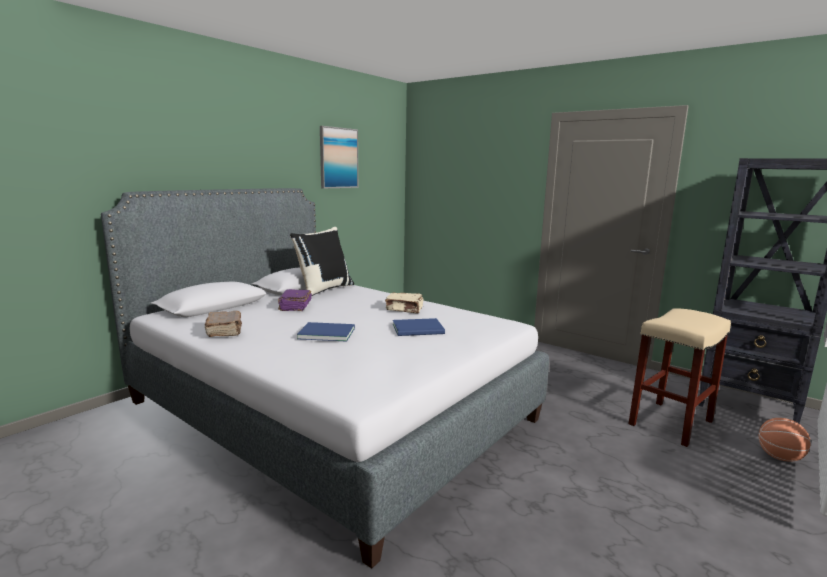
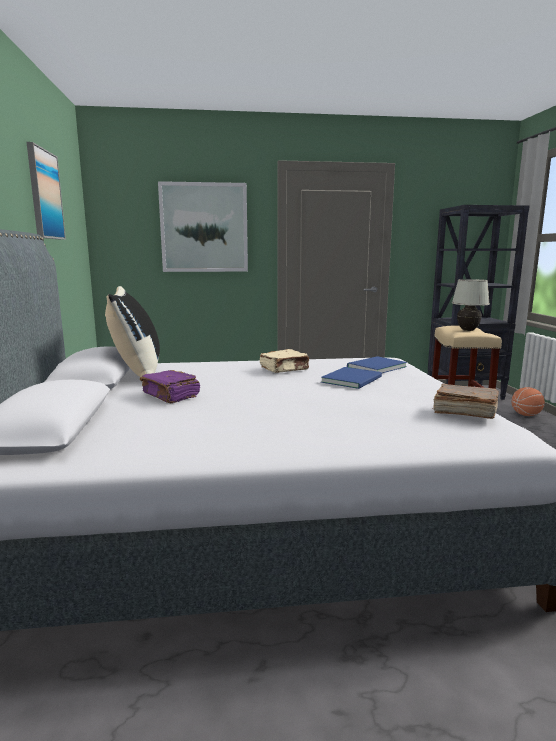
camera: 45 degrees left, 0 degrees up
(225, 331) = (190, 443): brown book -> brown book (464, 412)
(325, 333) = (305, 405): blue book -> blue book (374, 367)
(483, 177) = (204, 228): none -> picture
(687, 319) = (467, 330): none -> white table lamp

